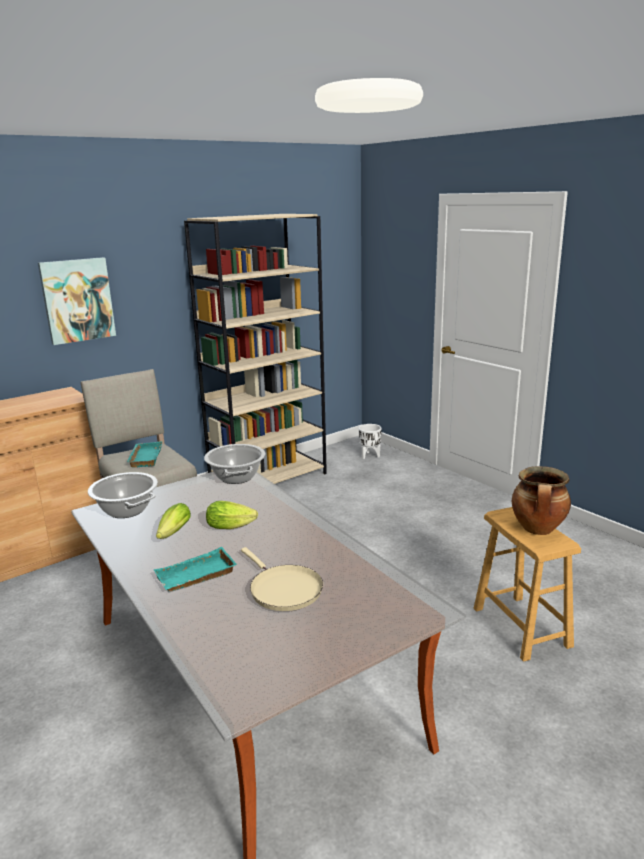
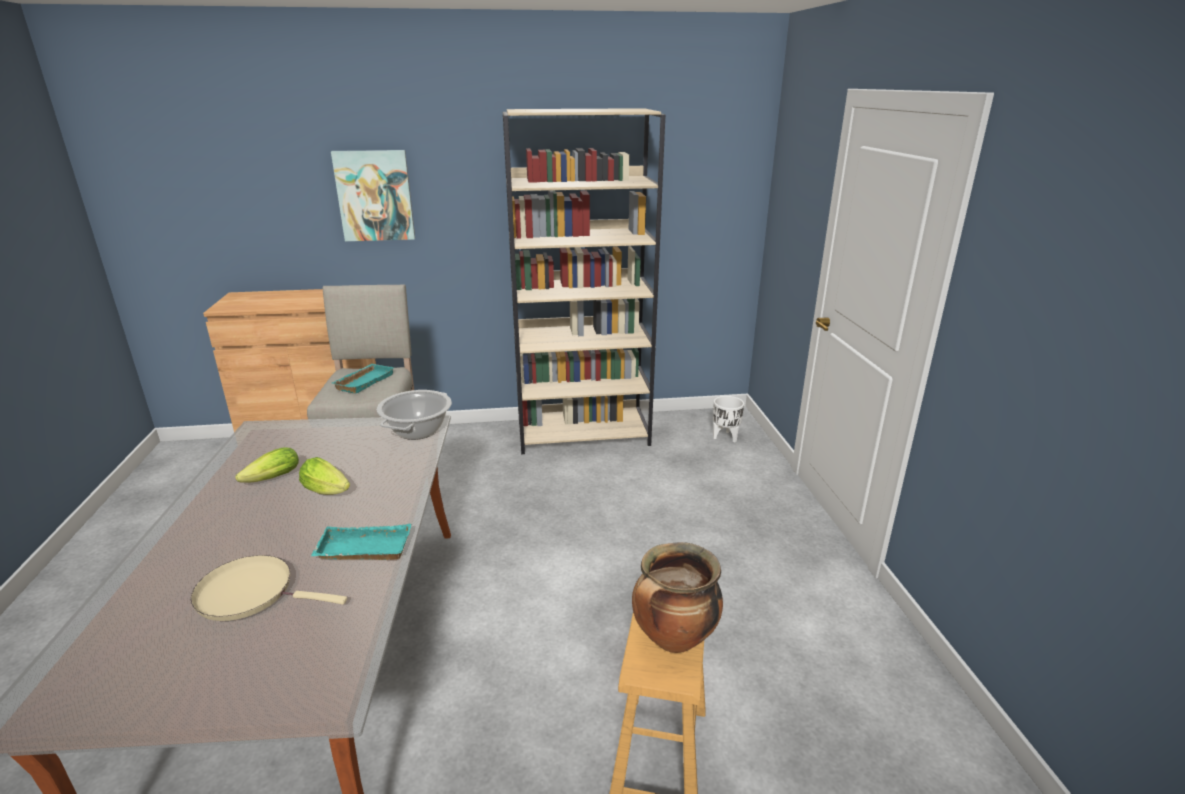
camera: 30 degrees right, 5 degrees up
(127, 510) = (279, 436): cooking pot -> none
(196, 577) = (212, 540): turquoise tray -> turquoise tray (362, 550)
(283, 589) = (251, 593): beige frying pan -> beige frying pan turned 105 degrees clockwise

